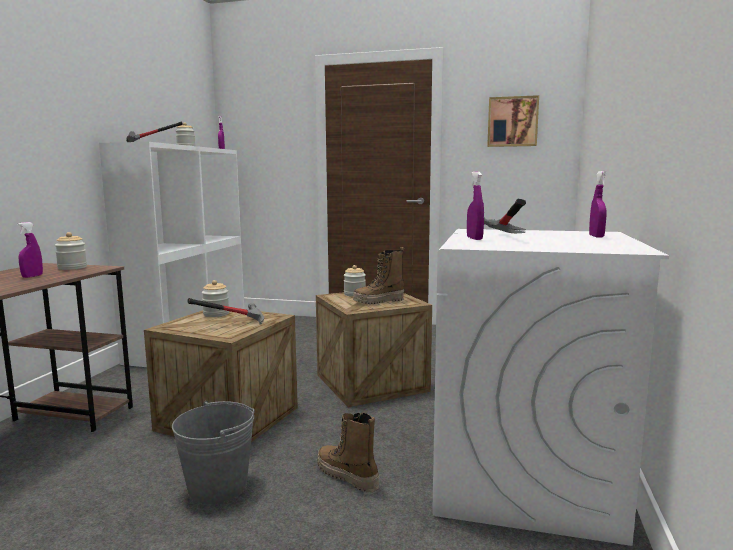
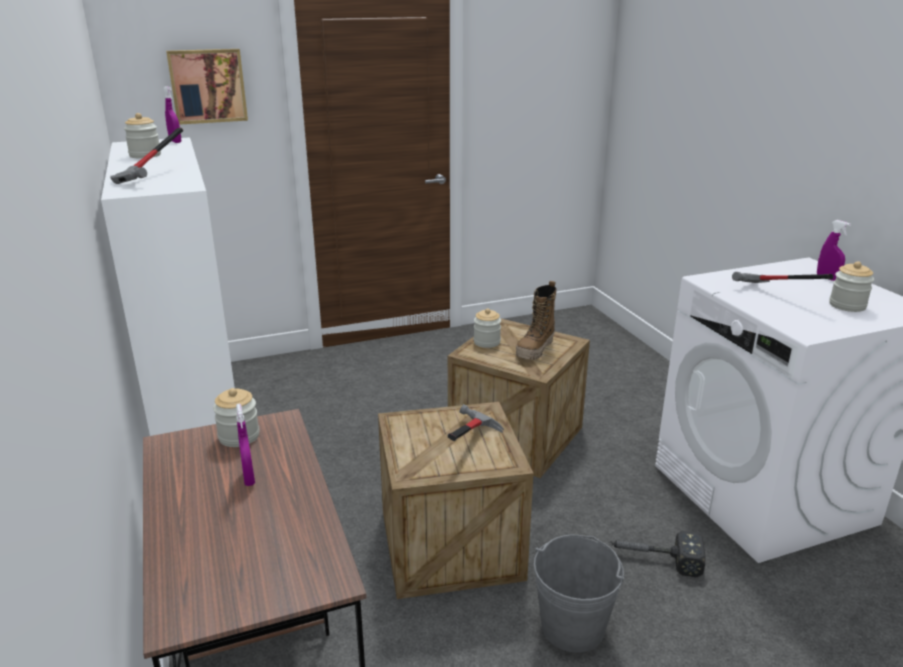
camera: 35 degrees left, 15 degrees up
(216, 314) = (414, 429): jar -> jar (847, 305)
(347, 476) = (653, 558): boot -> hammer
(474, 238) = (769, 308): purple spray bottle -> none
(512, 122) = (544, 71): picture -> picture (207, 86)

